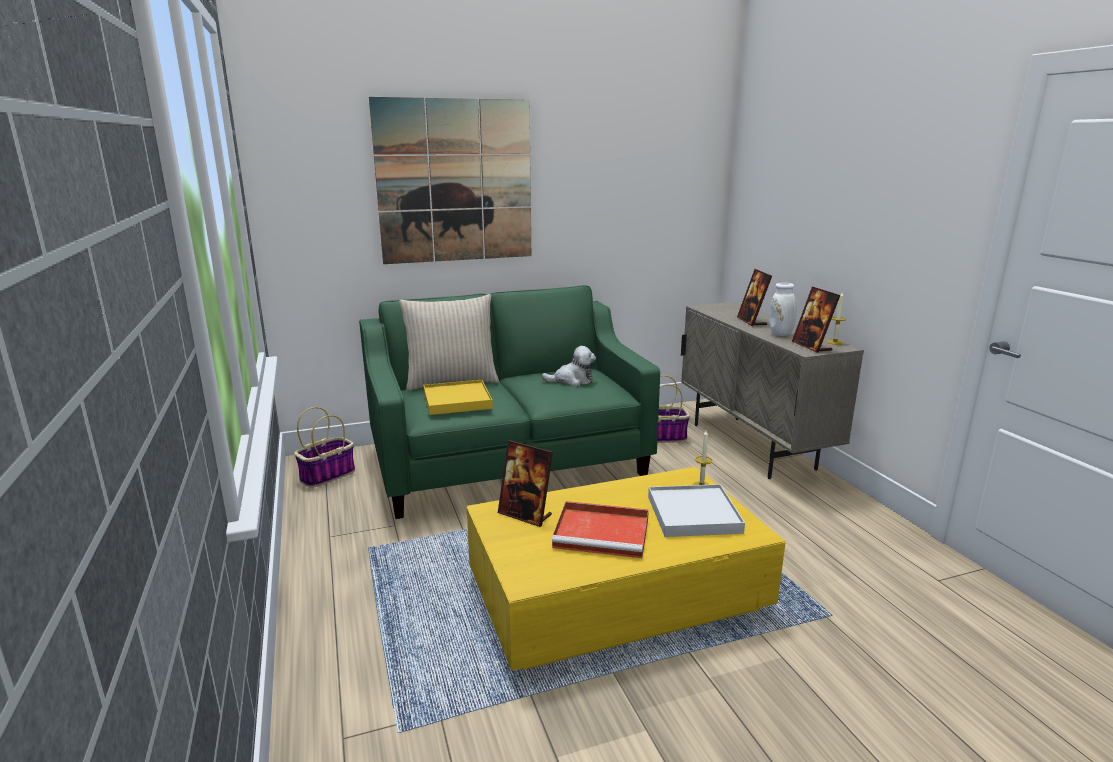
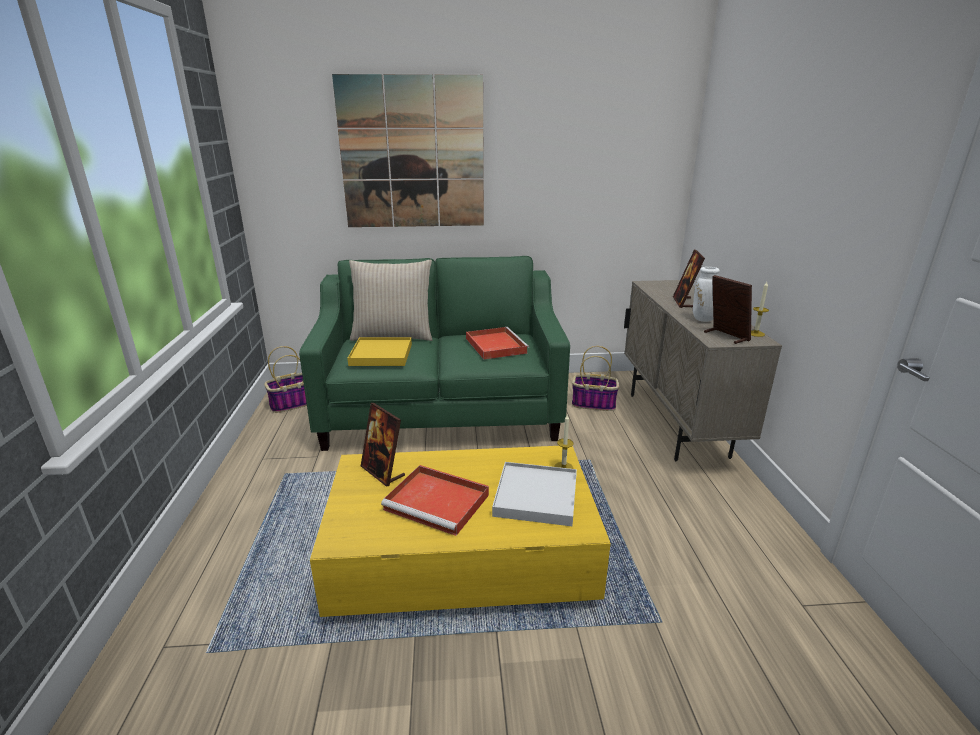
camera: 15 degrees right, 5 degrees up
(572, 380) = (495, 345): plush toy -> red tray
(812, 346) = (725, 336): picture frame -> picture frame turned 150 degrees clockwise

